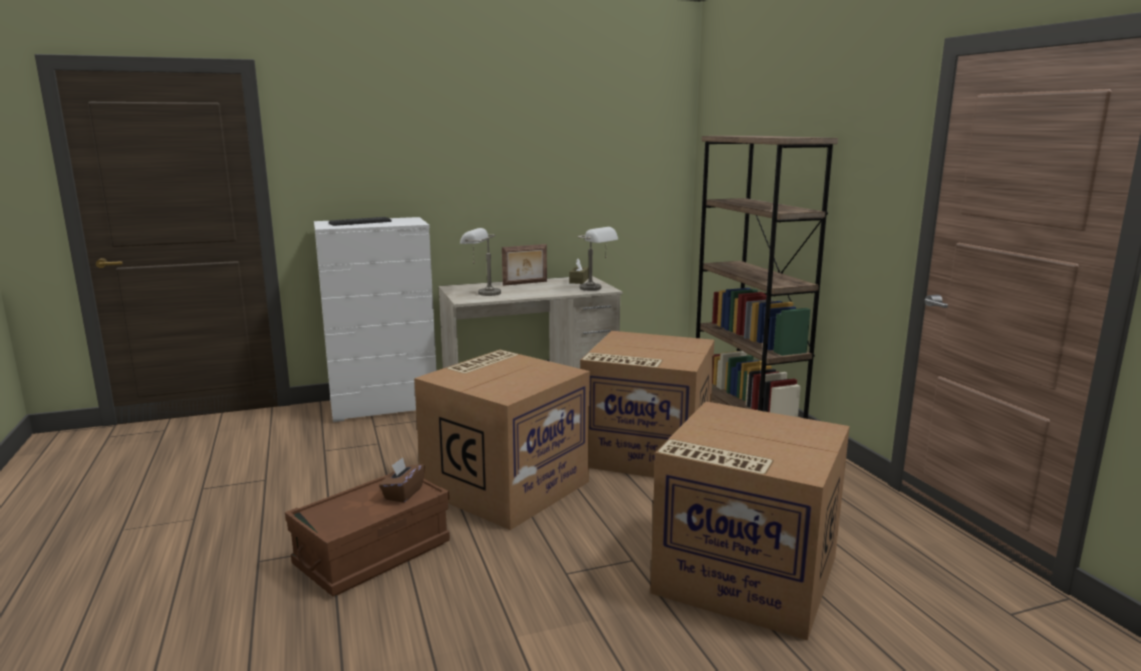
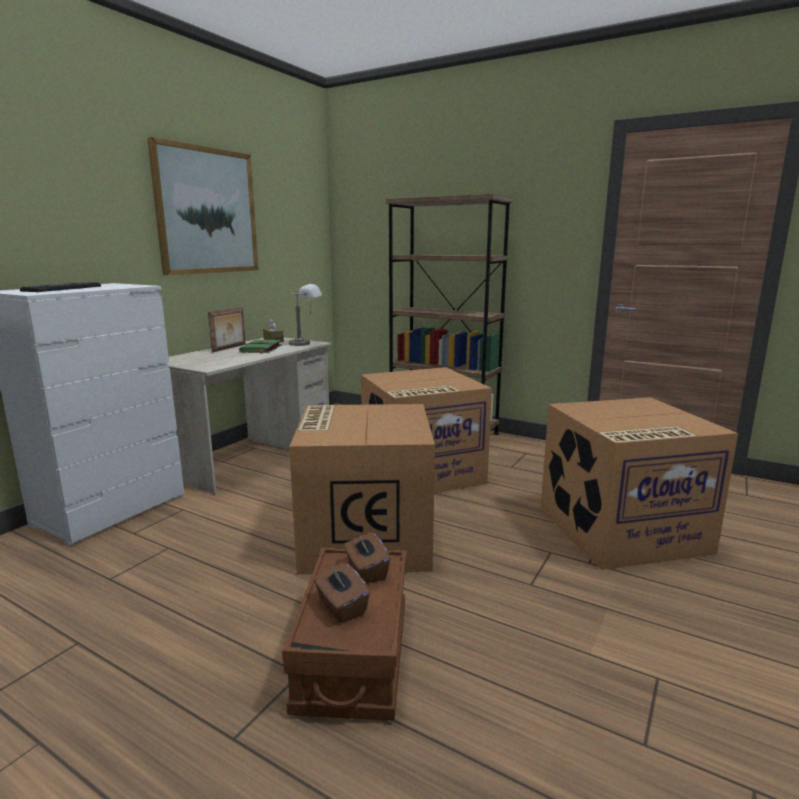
camera: 40 degrees left, 0 degrees up
(352, 506) = (341, 607): none -> brown tissue box
(481, 293) = (209, 360): grey table lamp -> none
(523, 150) = (207, 211): none -> picture
(546, 288) = (261, 348): none -> green book

